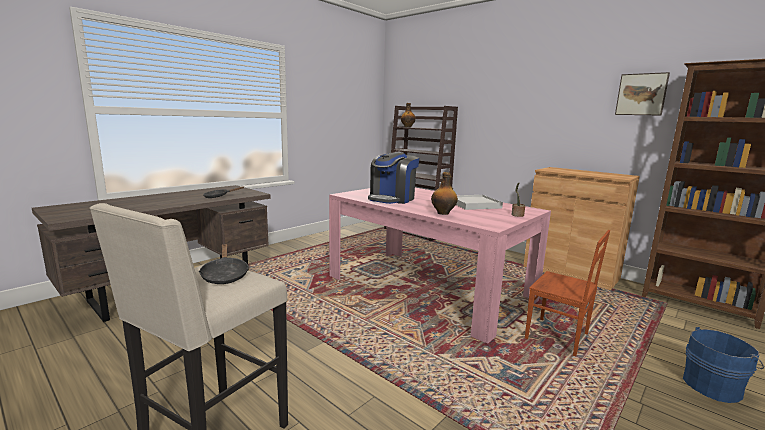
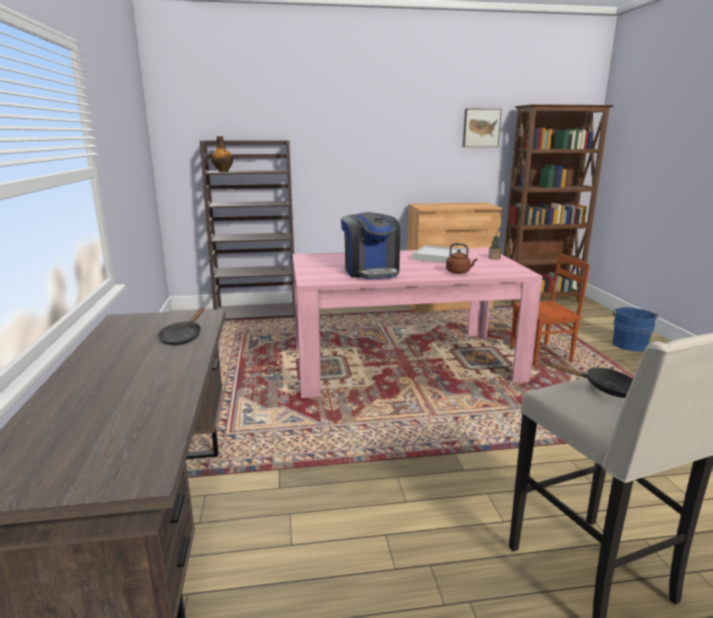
camera: 50 degrees left, 5 degrees up
(443, 213) = (459, 272): bottle -> brown kettle

